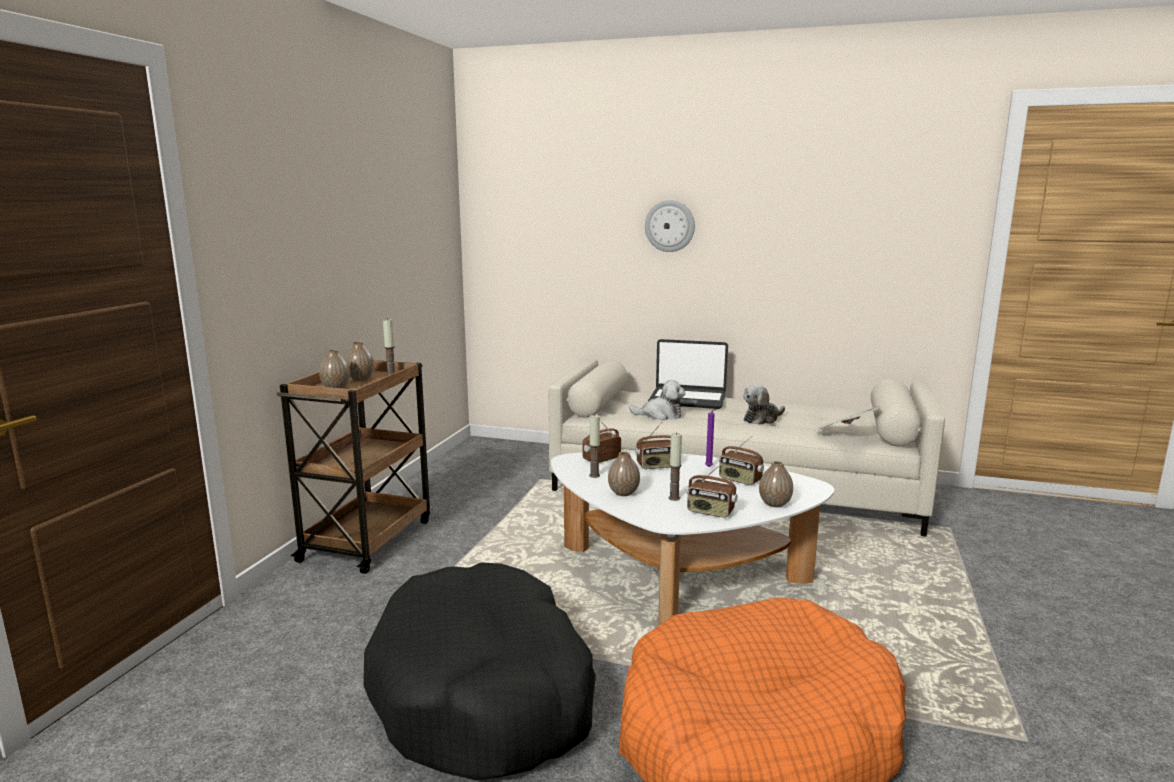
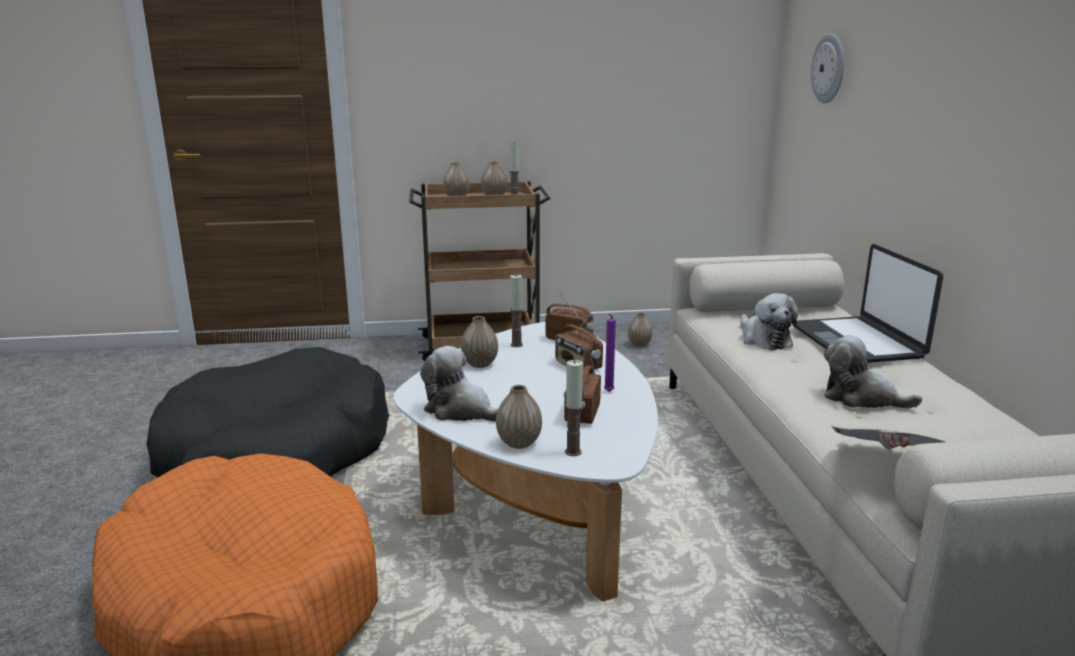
camera: 65 degrees right, 5 degrees up
(461, 480) = (639, 344): none -> vase
(669, 226) = (938, 65): wall clock -> wall clock (829, 68)
(674, 498) = (487, 388): candle -> candle (573, 452)
(710, 512) = (461, 411): radio -> plush toy

